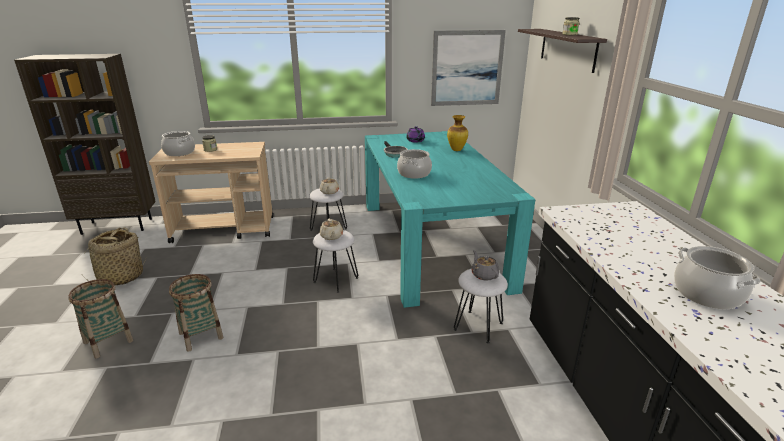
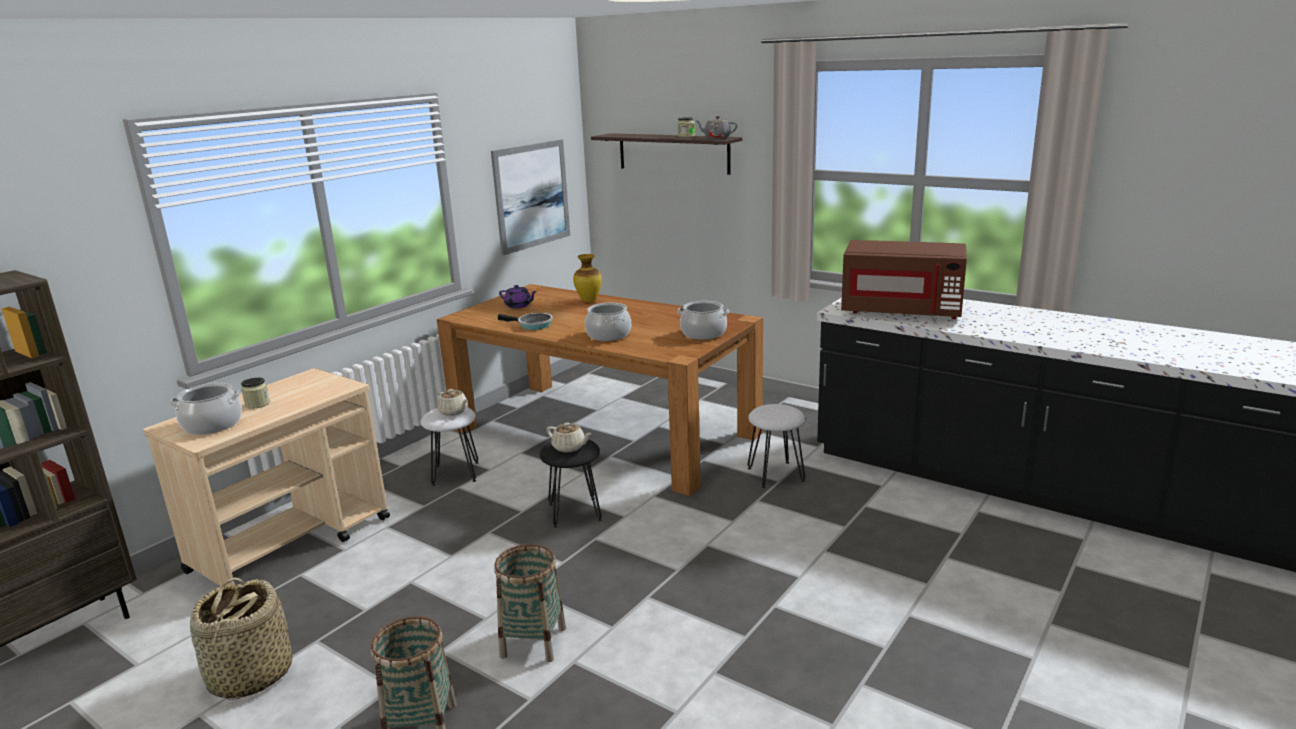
camera: 45 degrees left, 5 degrees down
(335, 280) = (574, 512): white stool -> black stool
(431, 242) = (603, 431): turquoise dining table -> brown dining table
(484, 275) = (774, 410): grey teapot -> grey teapot (716, 138)
(612, 235) = (902, 311): none -> brown microwave
(707, 294) = (1011, 321): cooking pot -> cooking pot (703, 333)

